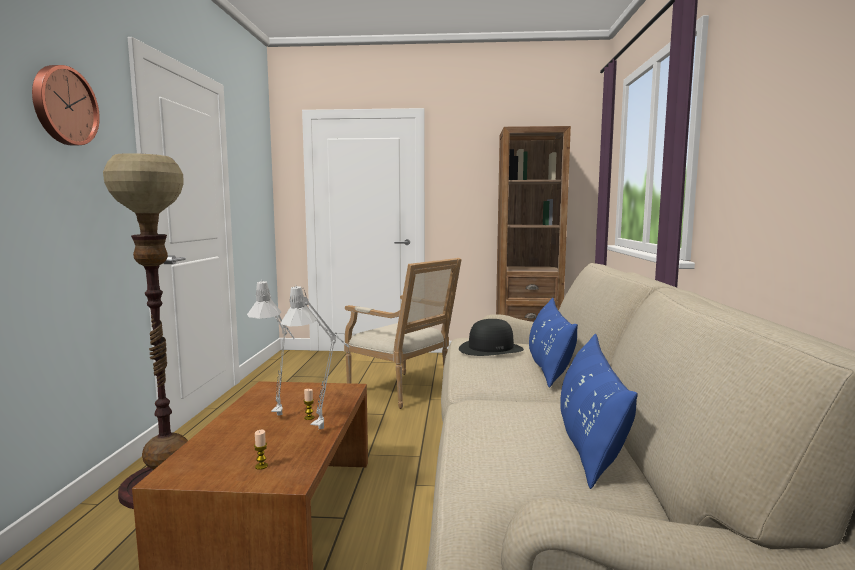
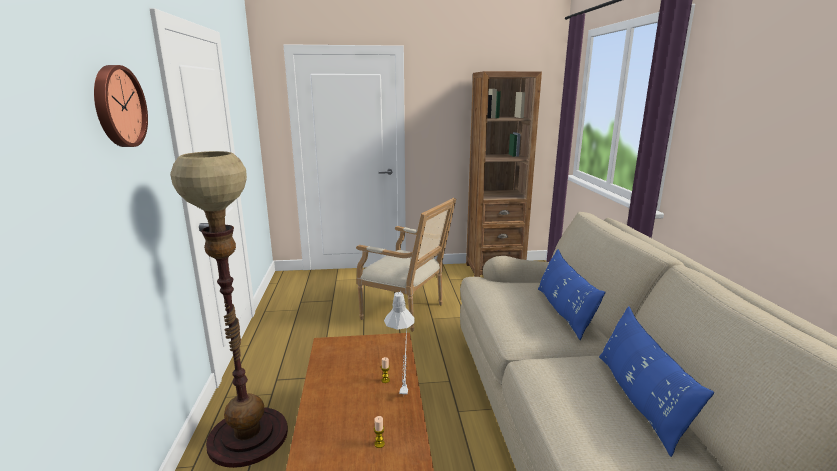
camera: 10 degrees left, 10 degrees up
(281, 414) = (359, 378): grey table lamp -> none
(491, 349) = (509, 294): black hat -> none

